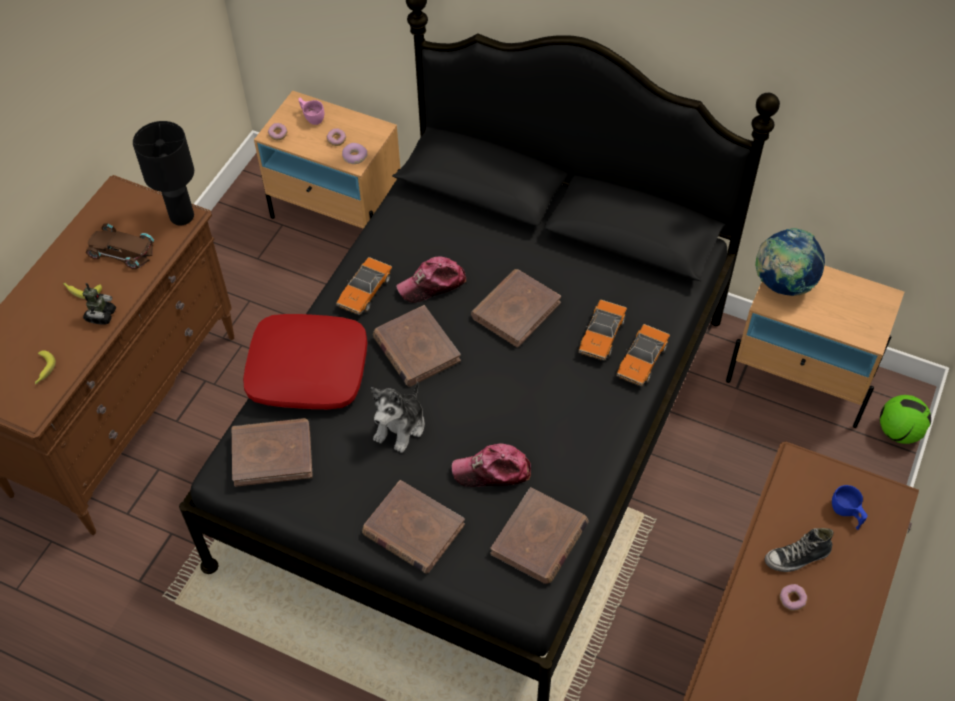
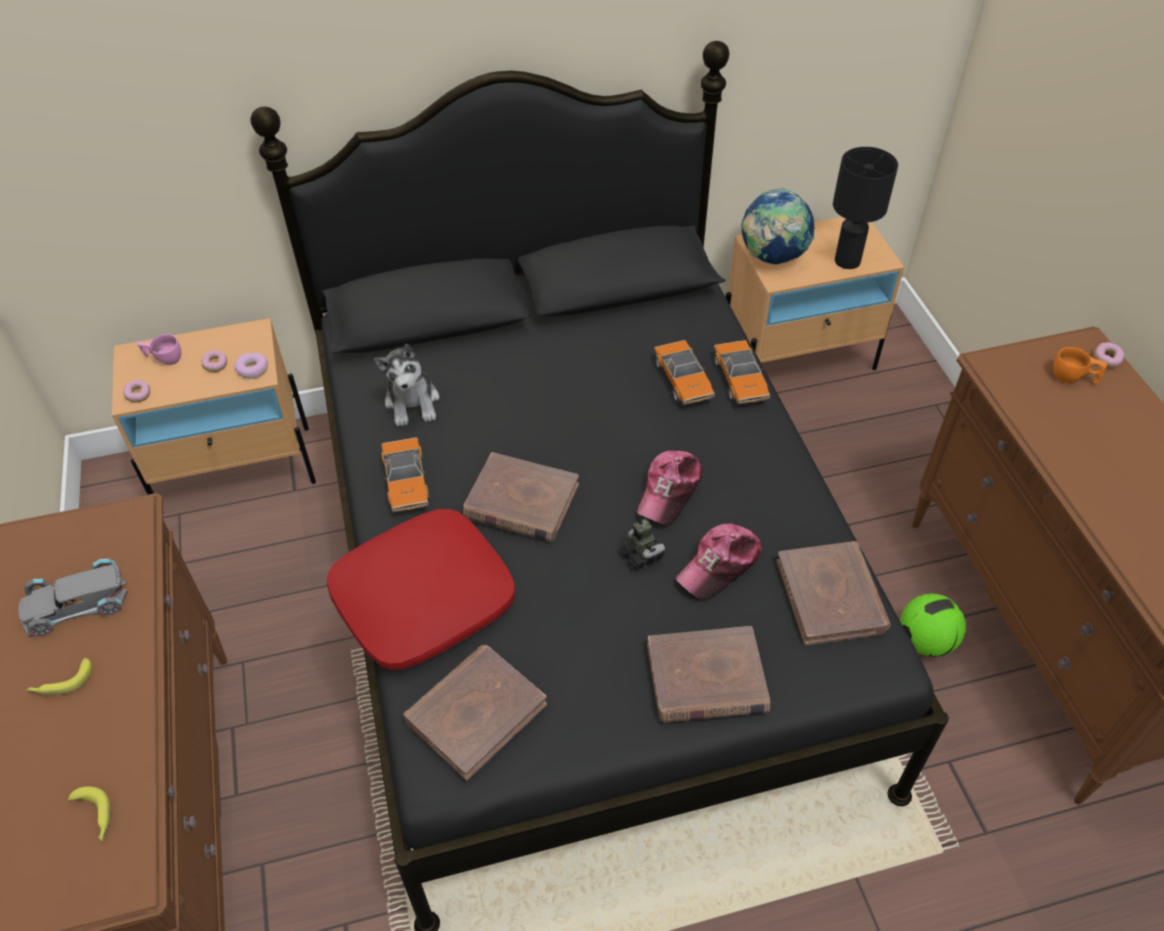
camera: 40 degrees left, 5 degrees down
(101, 315) = (119, 695): toy robot -> toy robot (642, 555)
(121, 250) = (75, 602): brown toy car -> grey toy car
(182, 216) = (126, 517): black table lamp -> black table lamp (847, 260)
(400, 427) = (584, 587): plush toy -> plush toy (413, 402)
(432, 284) = (472, 433): cap -> cap (670, 491)
(515, 310) = (580, 406): brown book -> none
(792, 600) = (1123, 476): donut -> donut (1106, 360)
(797, 557) = (1084, 439): shoe -> none
(846, 513) = (1073, 378): blue cup -> orange cup
(899, 432) = (908, 352): football -> football (925, 641)

